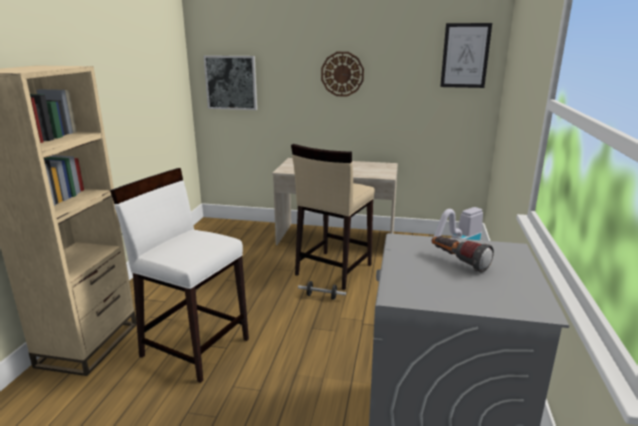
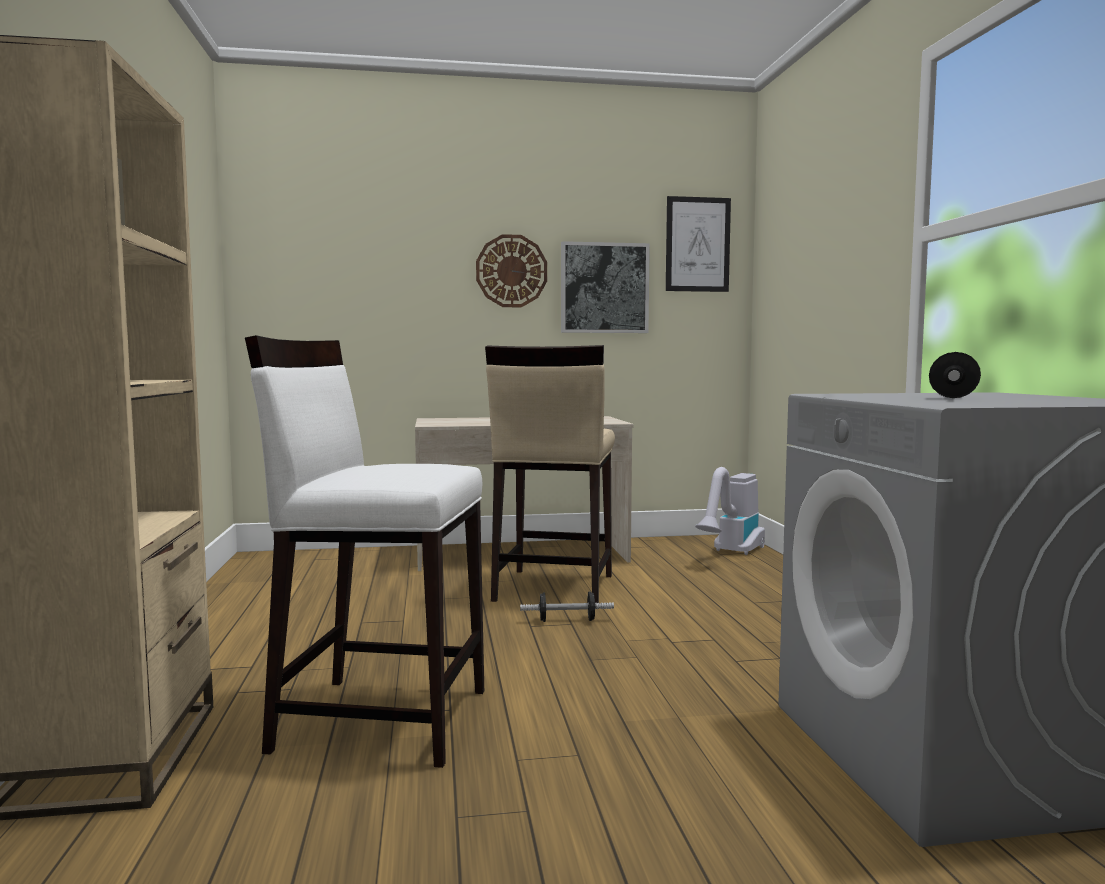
camera: 20 degrees left, 15 degrees down
(231, 82) = (309, 286): picture -> picture (604, 288)
(458, 262) = (953, 396): flashlight -> dumbbell

